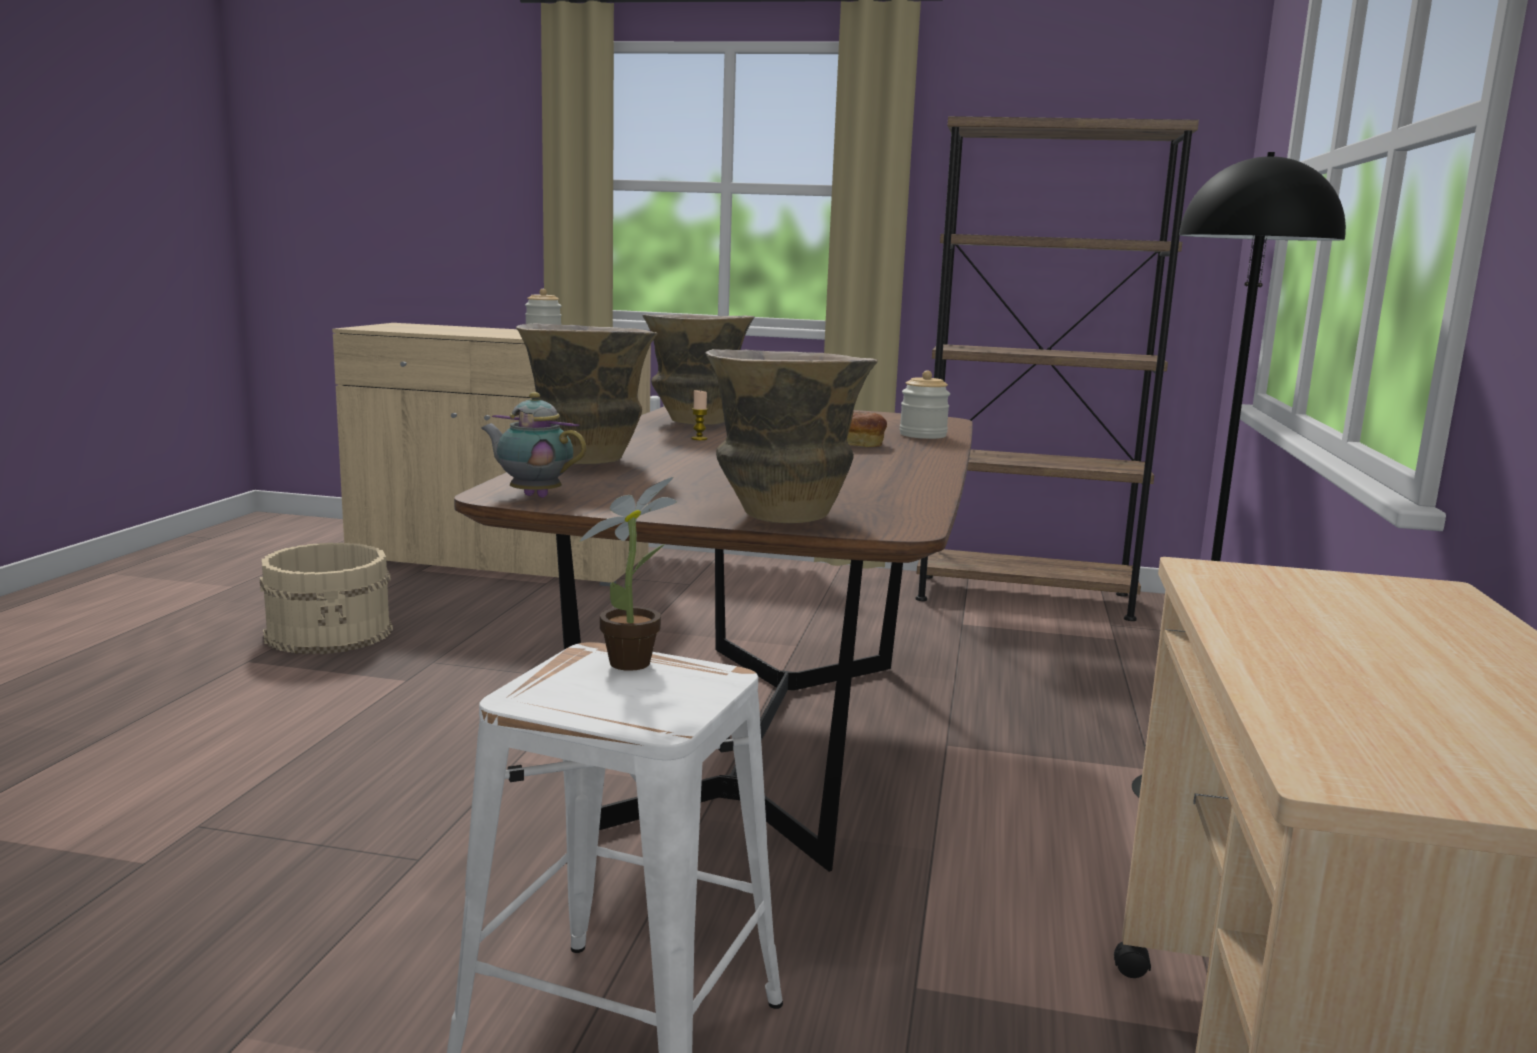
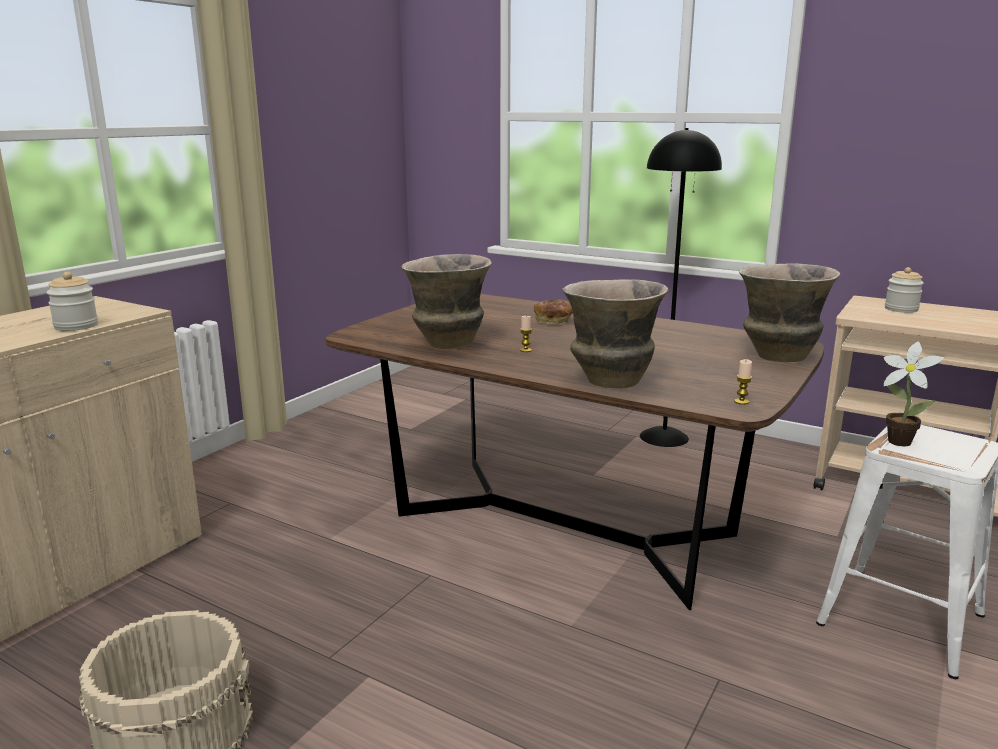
camera: 70 degrees left, 5 degrees up
(533, 496) = (741, 402): teapot -> candle
(923, 435) = (525, 307): jar -> jar (901, 309)
(1023, 597) = (376, 402): brown bookcase -> none

